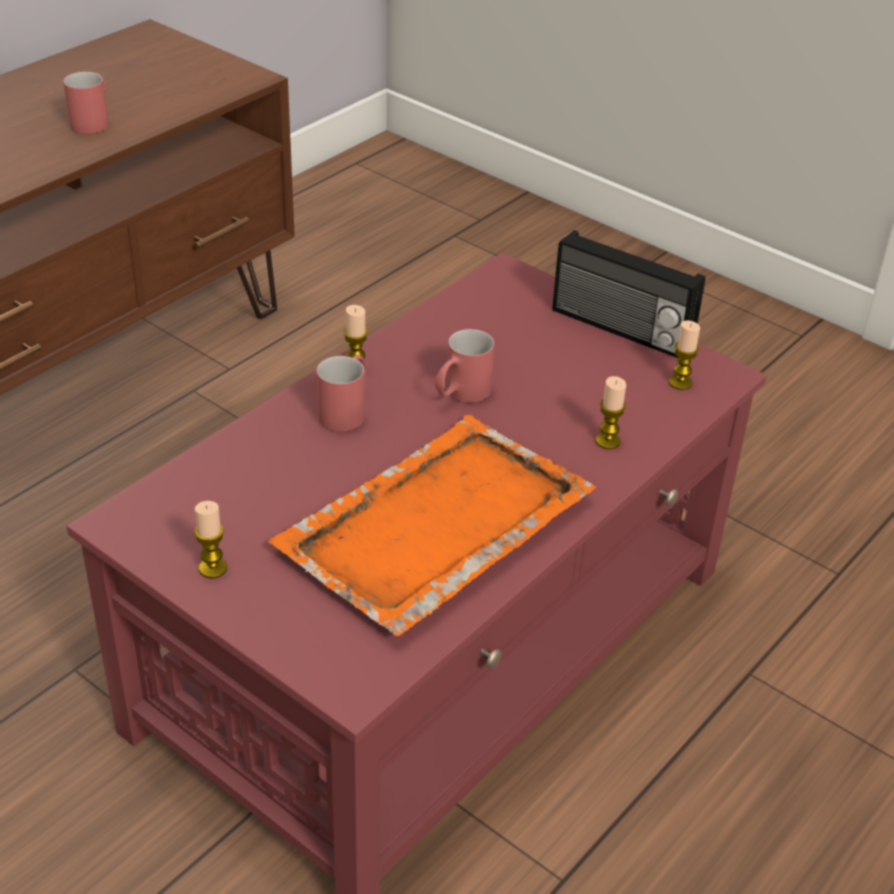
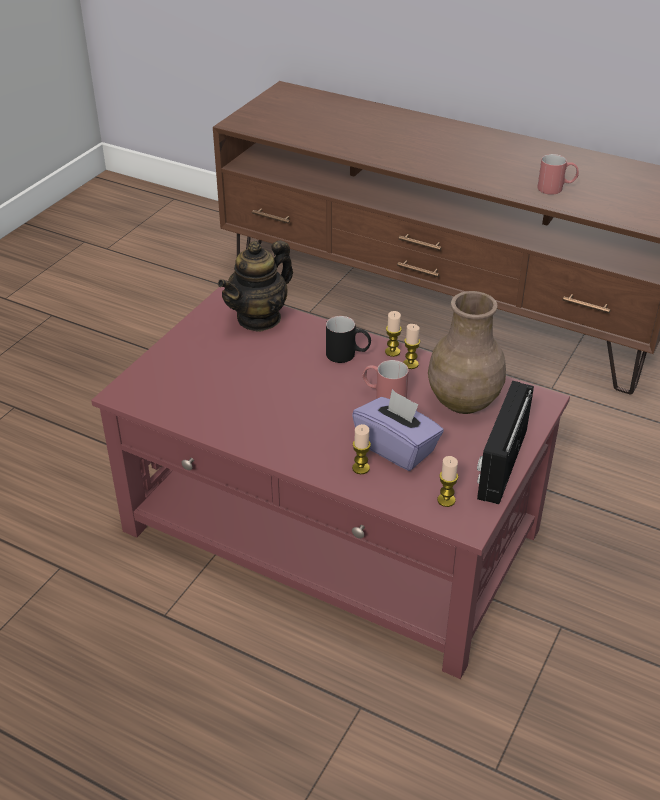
camera: 80 degrees right, 0 degrees up
(200, 489) = (259, 318): none -> teapot
(213, 568) = (198, 334): candle -> candle (410, 364)
(347, 410) = (348, 355): red mug -> black mug
(433, 527) = (251, 403): orange tray -> none
(492, 330) = (463, 402): none -> brown vase
(573, 403) = (396, 448): none -> purple tissue box

